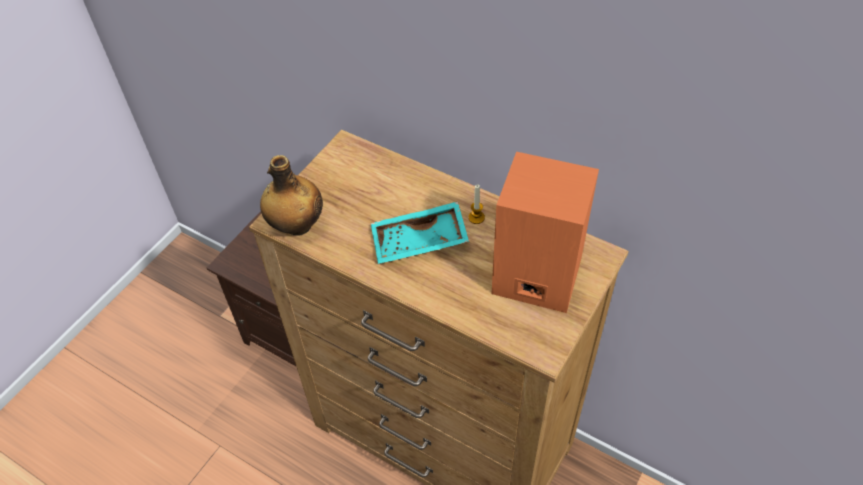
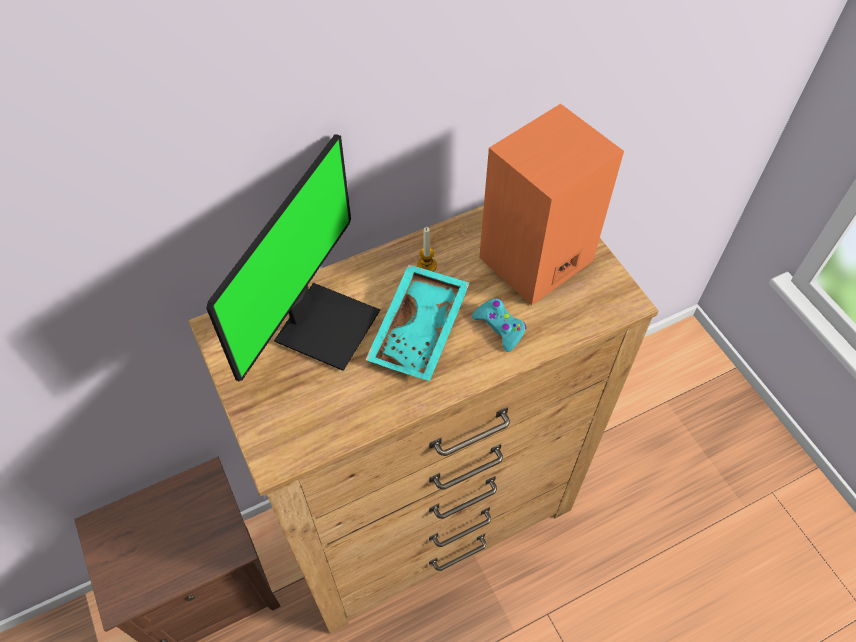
camera: 60 degrees left, 5 degrees up
(296, 225) = (301, 438): bottle -> none
(386, 191) = (324, 324): none -> monitor
(457, 284) = (500, 327): none -> turquoise game controller

